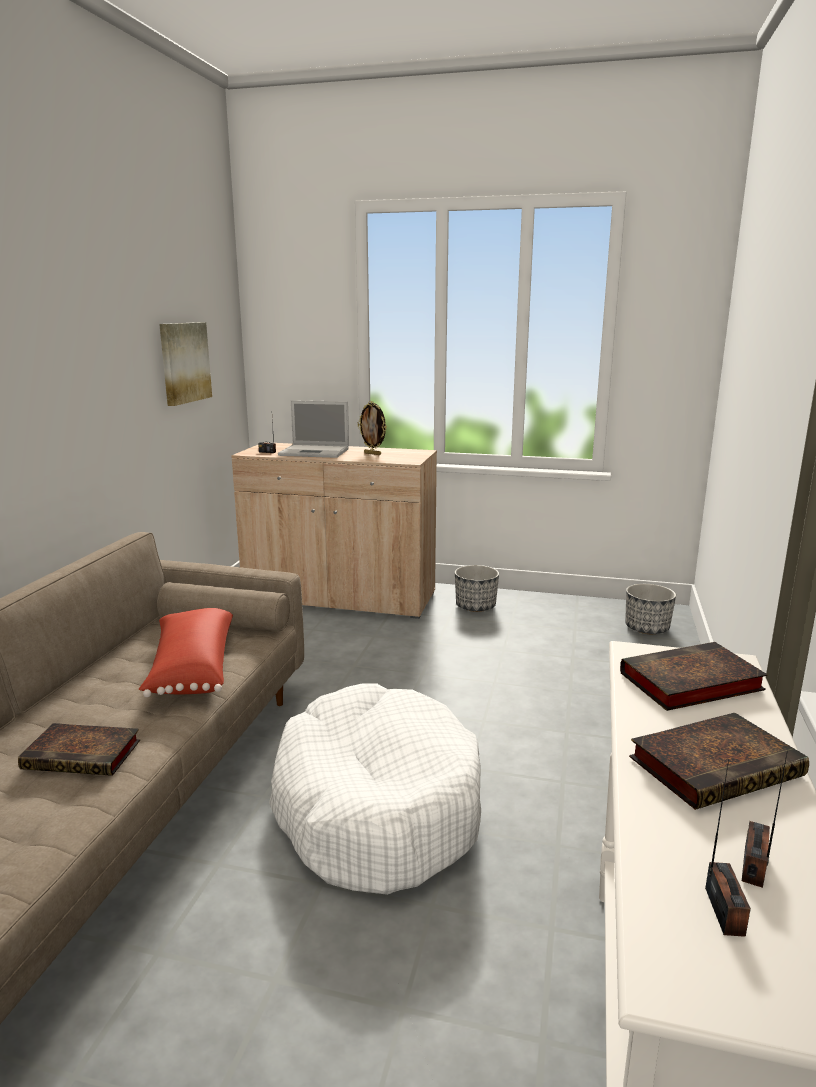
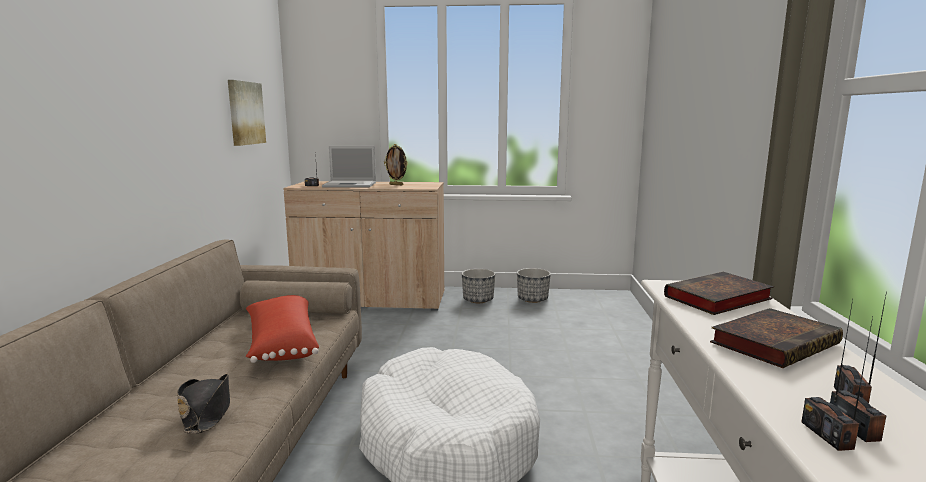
camera: 10 degrees left, 5 degrees down
(85, 755) = (207, 412): book -> black hat
(647, 628) = (606, 306): planter -> planter (533, 299)
(682, 918) = (827, 435): none -> radio

